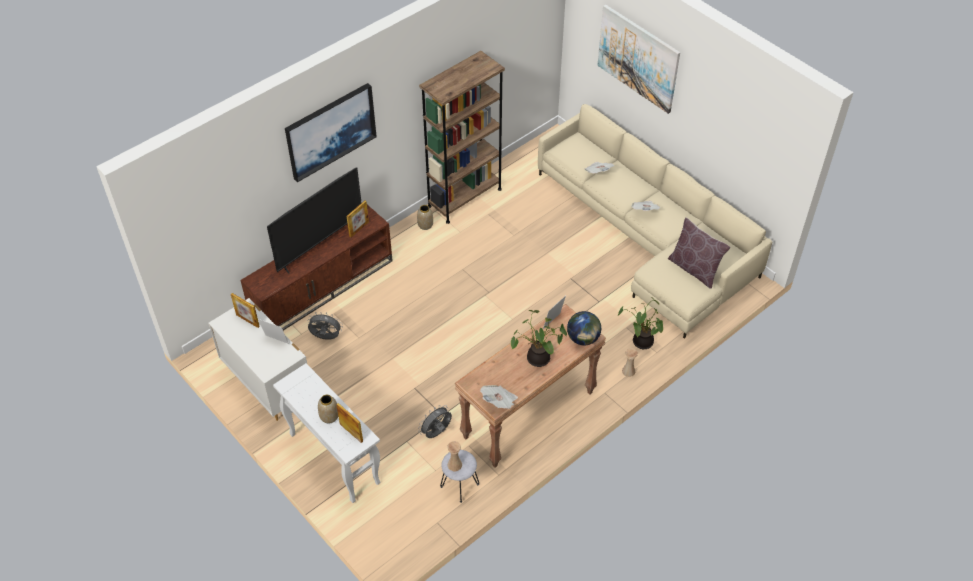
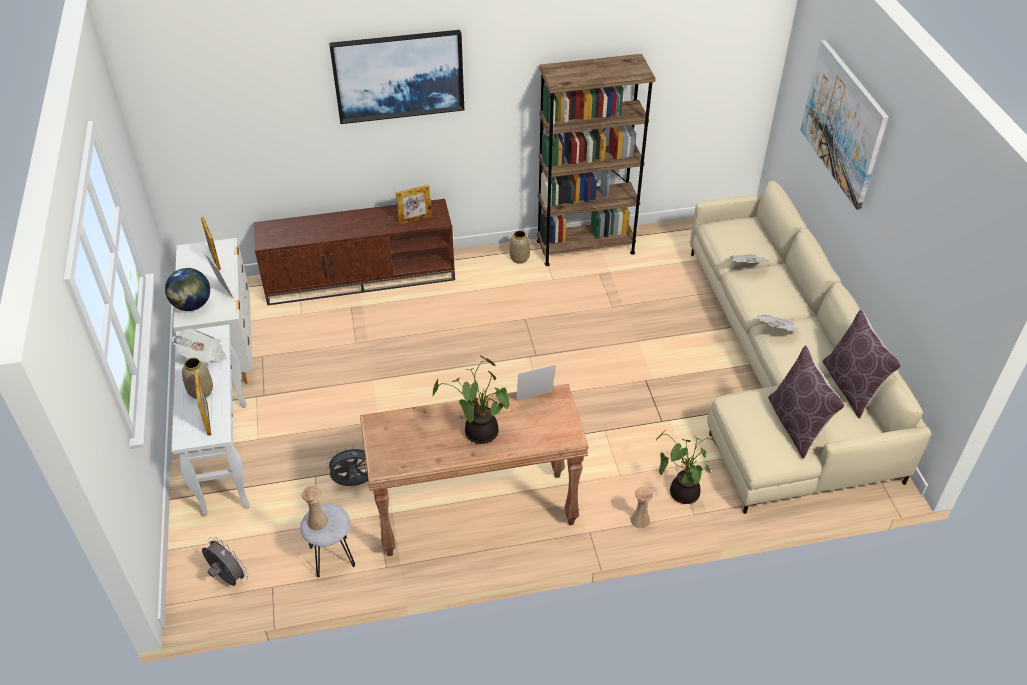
camera: 30 degrees right, 5 degrees down
(320, 245) = (361, 220): television -> none
(326, 338) = (322, 328): grey fan -> grey fan (228, 578)
(499, 402) = (392, 461): newspaper -> newspaper (203, 356)
(583, 338) = (557, 434): globe -> globe (192, 305)
(709, 230) = (851, 387): none -> brown pillow

